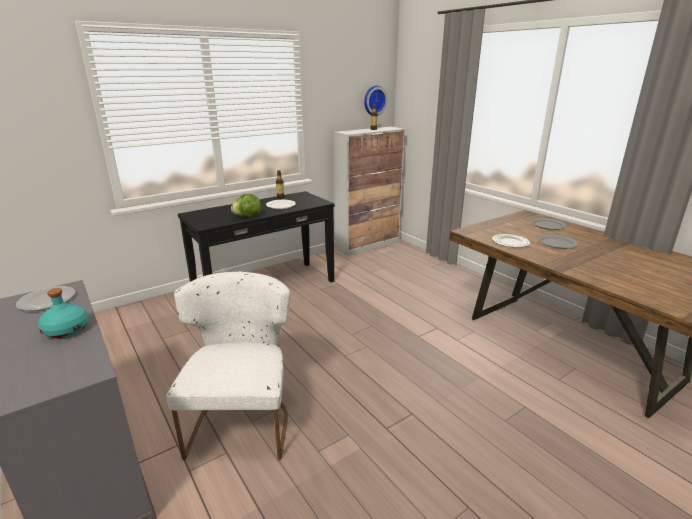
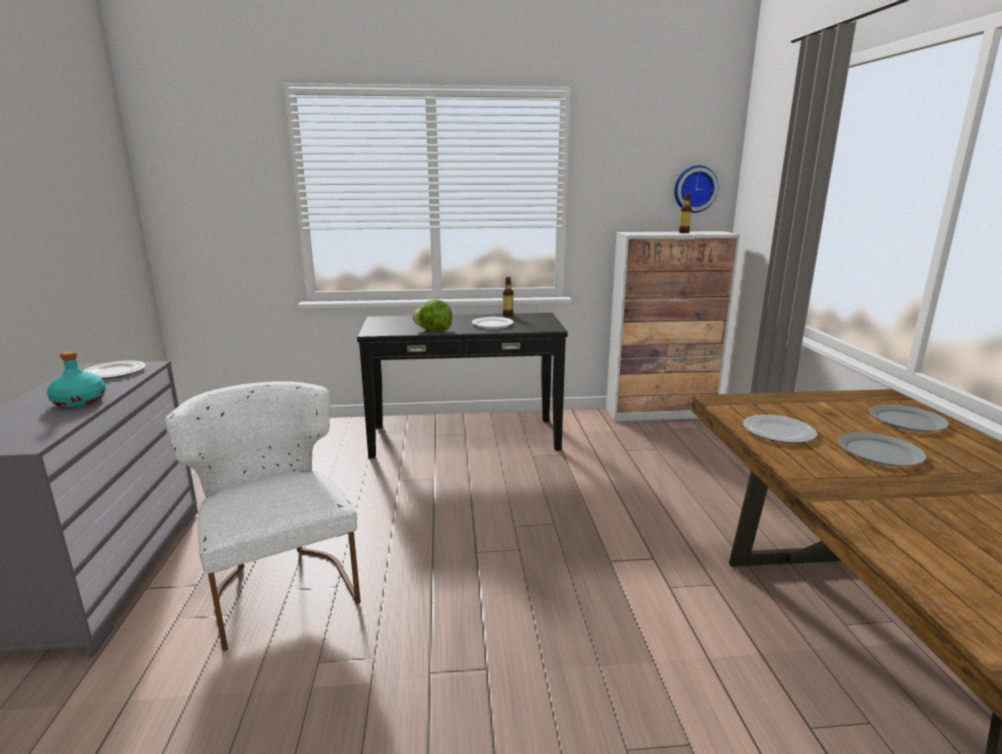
camera: 30 degrees right, 5 degrees down
(243, 420) = (280, 586): white chair -> white chair turned 60 degrees counterclockwise

